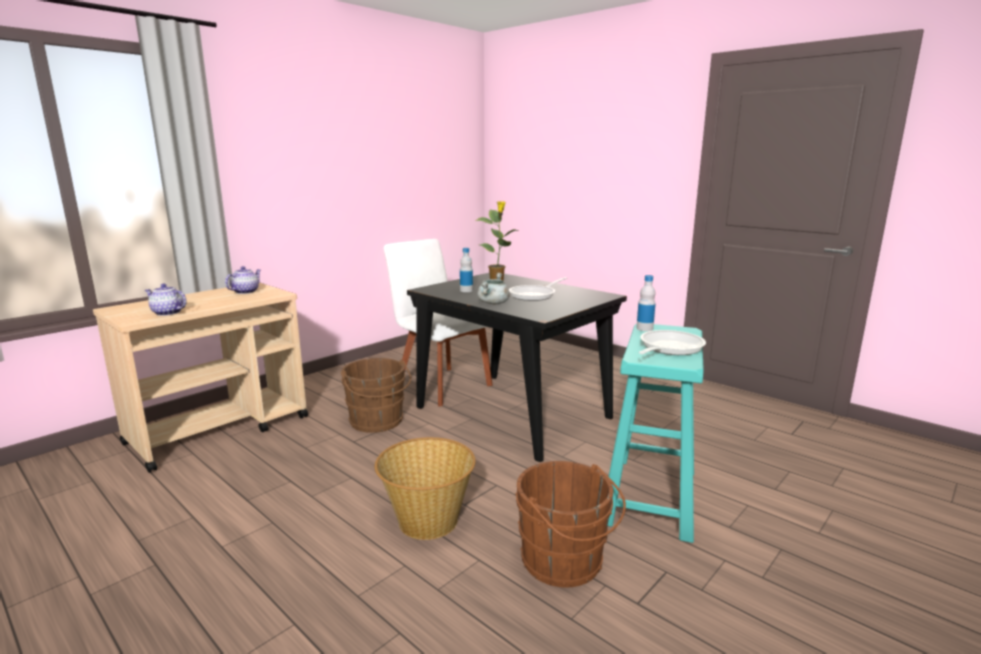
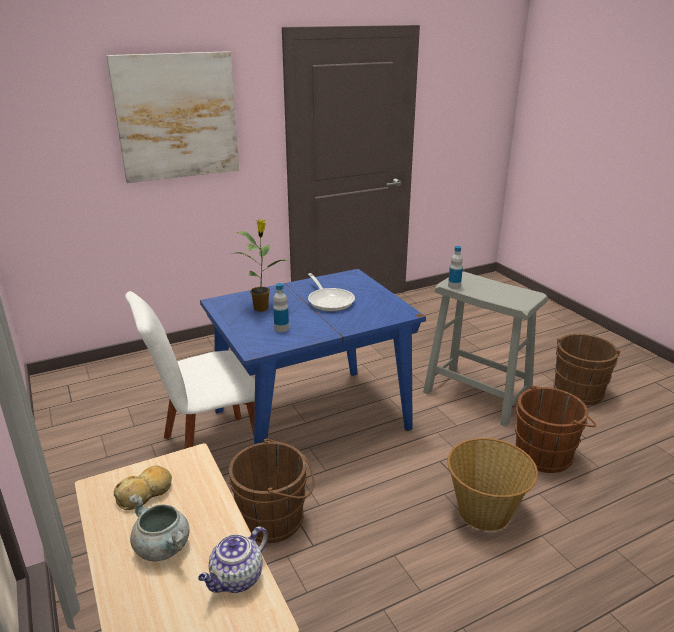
camera: 70 degrees left, 10 degrees up
(245, 292) = (145, 493): teapot -> bread
(493, 303) = (346, 324): grey cooking pot -> grey cooking pot (164, 547)
(513, 412) = (313, 419): black dining table -> blue dining table
(602, 141) = (177, 116): none -> picture
(650, 496) = (476, 395): turquoise stool -> grey stool
(668, 348) = (502, 291): frying pan -> none
(776, 594) = (578, 390): none -> brown bucket

